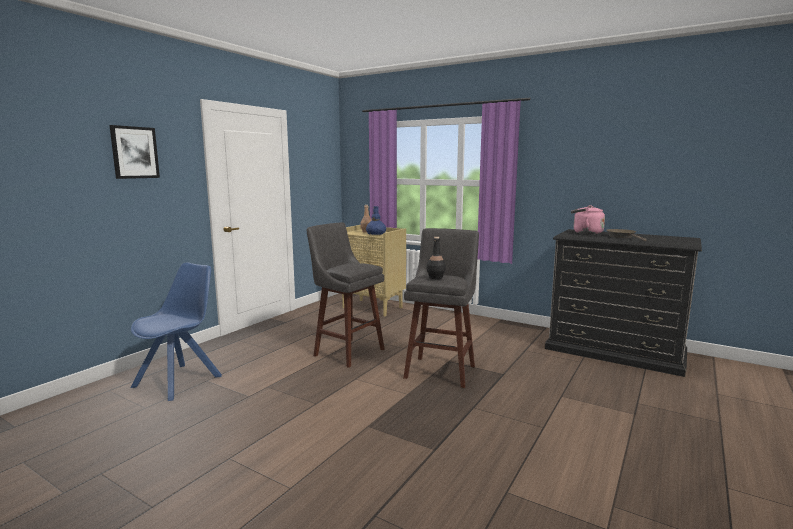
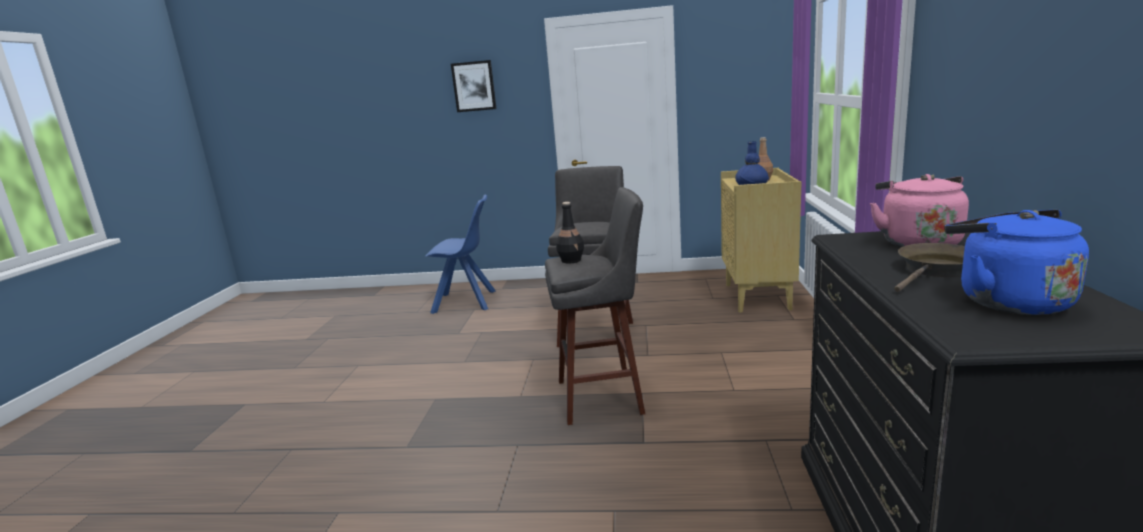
camera: 65 degrees right, 5 degrees up
(660, 238) = (1007, 301): none -> blue kettle

